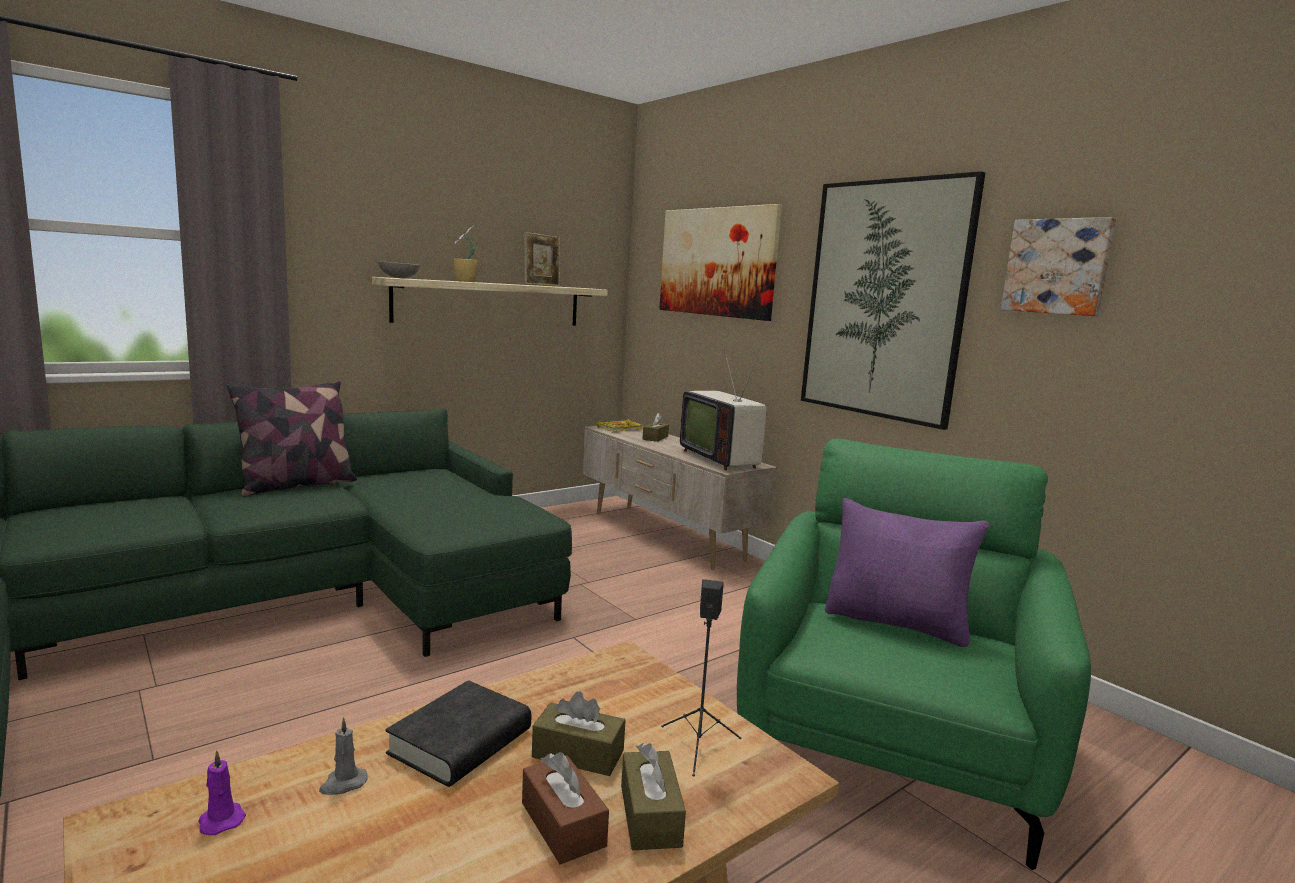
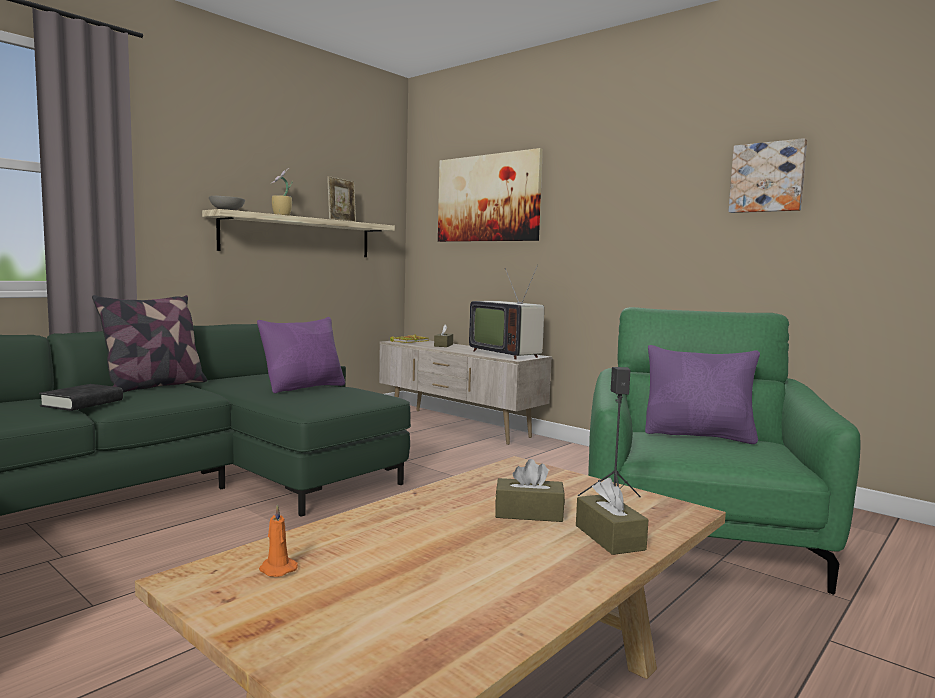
camera: 10 degrees left, 5 degrees down
(221, 820) = (276, 569): purple candle -> orange candle
(343, 784) = (359, 542): grey candle -> none
(459, 496) = (304, 387): none -> purple pillow
(460, 742) = (432, 514): black book -> black book (82, 403)
(563, 824) = (550, 547): brown tissue box -> none
(884, 300) = (634, 215): picture -> none

